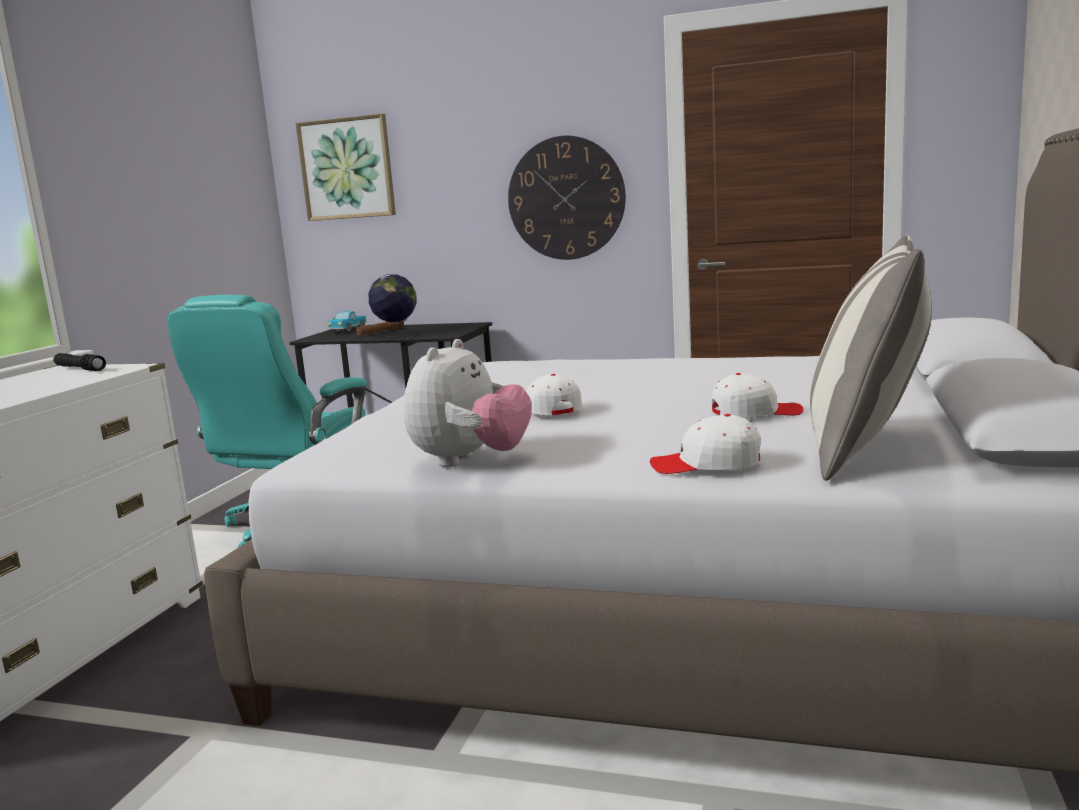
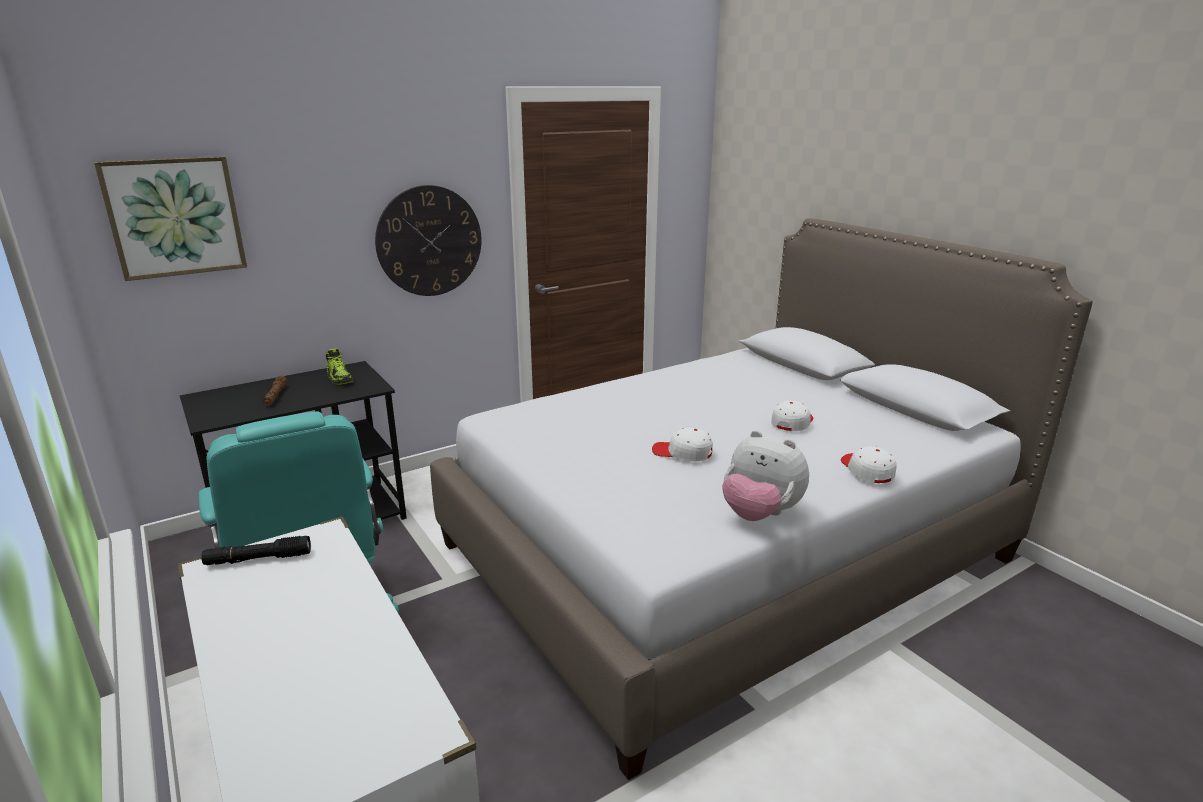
camera: 50 degrees left, 10 degrees up
(348, 330) = (217, 399): toy truck -> none
(396, 335) = (311, 397): globe -> none
(443, 328) = (340, 379): none -> shoe
(470, 461) = (760, 514): plush toy -> plush toy turned 150 degrees clockwise
(706, 464) = (866, 470): white cap -> white cap turned 120 degrees clockwise
(866, 448) = (892, 435): pillow -> none

